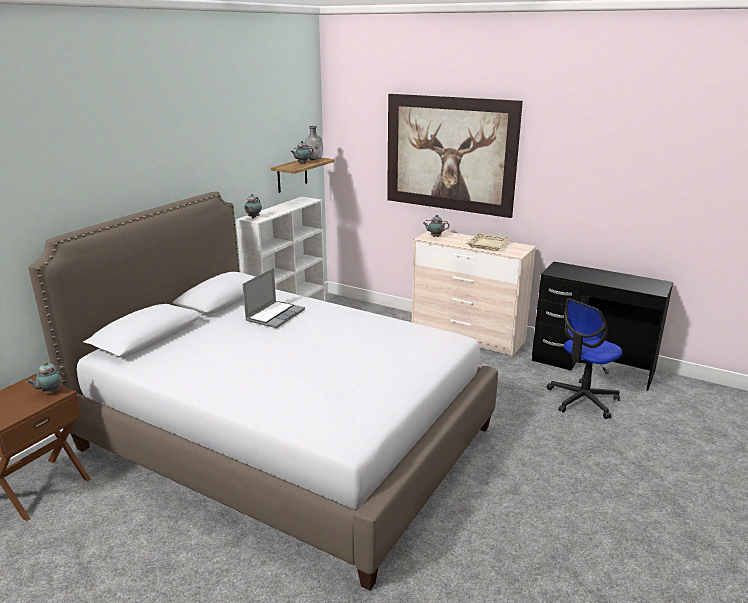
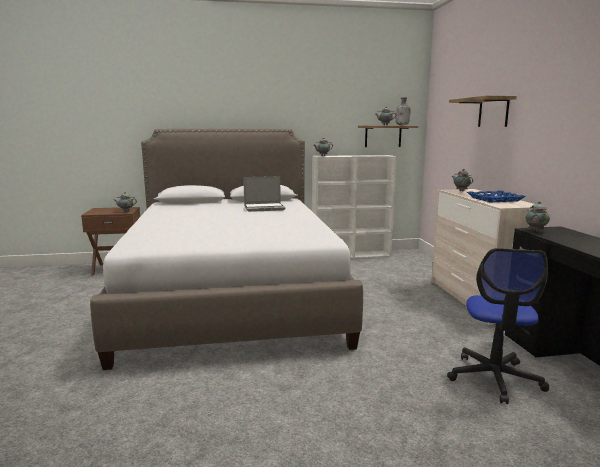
camera: 50 degrees right, 10 degrees down
(450, 154) = (493, 112): picture -> shelf
(488, 245) = (494, 199): beige tray -> blue tray
(557, 273) = (535, 231): none -> teapot
(582, 400) = (494, 378): office chair -> office chair turned 90 degrees counterclockwise

